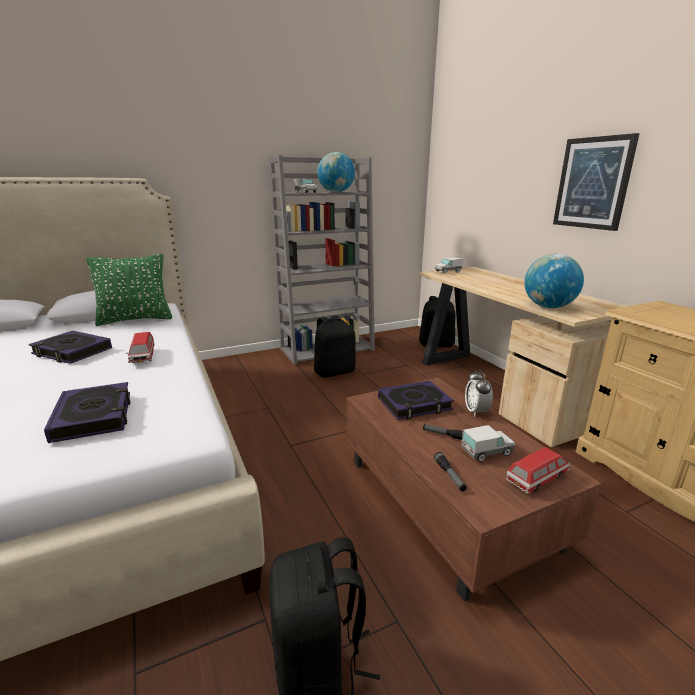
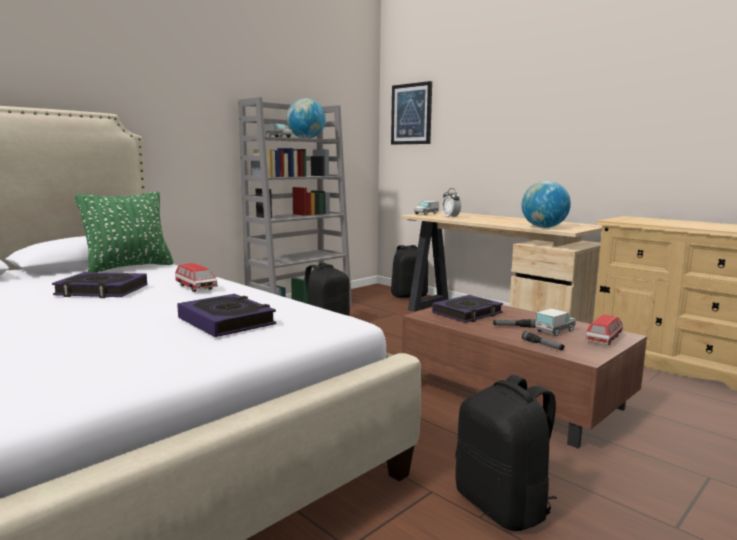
camera: 20 degrees left, 10 degrees down
(476, 411) = (521, 312): alarm clock -> alarm clock (450, 217)
(593, 183) = (553, 127): picture -> picture (411, 114)

